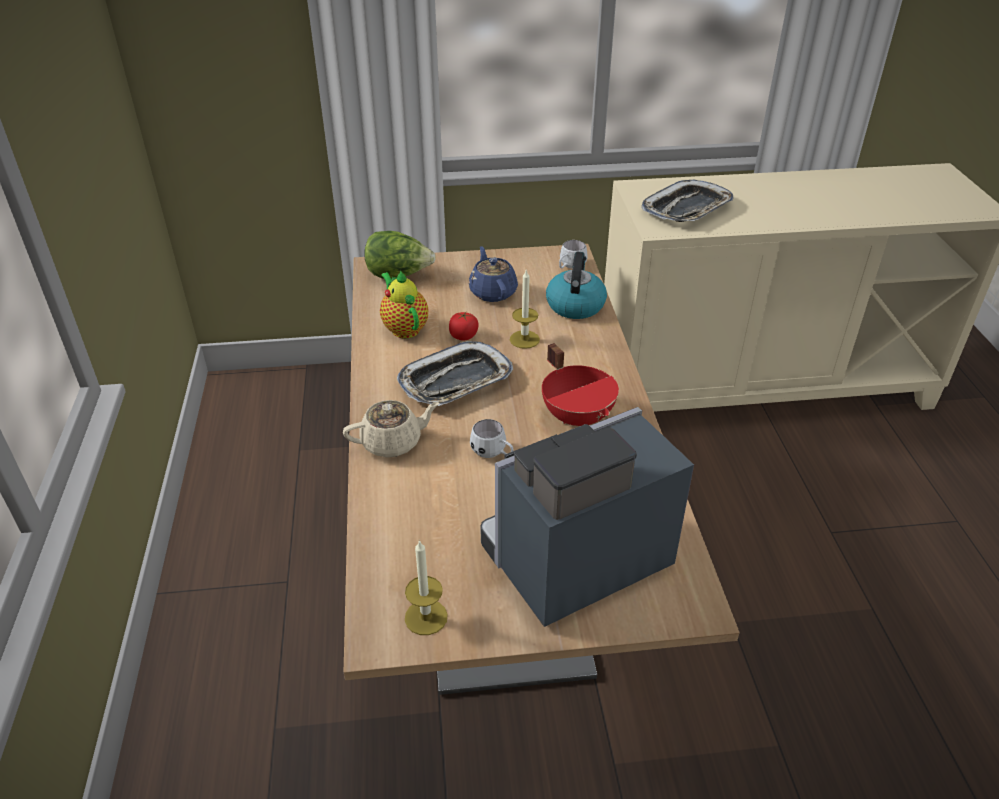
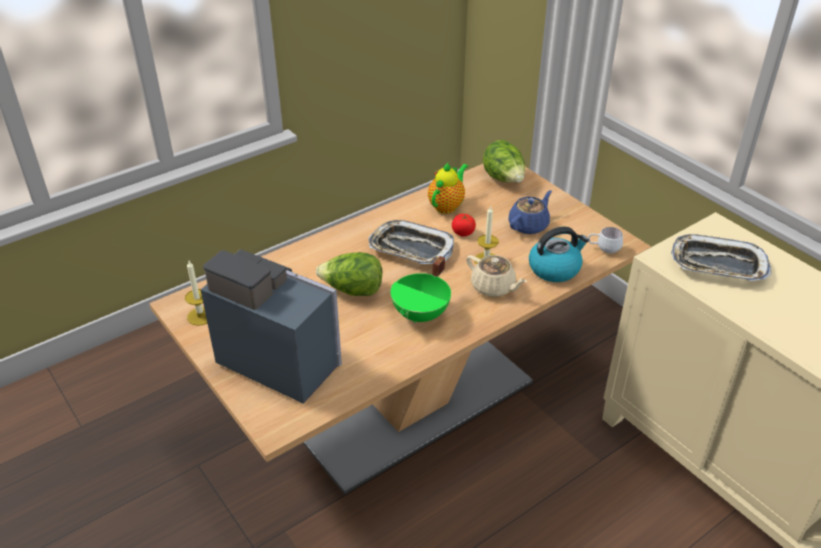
camera: 60 degrees right, 0 degrees up
(393, 442) = (331, 247): beige teapot -> beige teapot (493, 287)
(493, 454) = (352, 291): white mug -> lettuce
(578, 416) = (422, 315): red cooking pot -> green cooking pot

